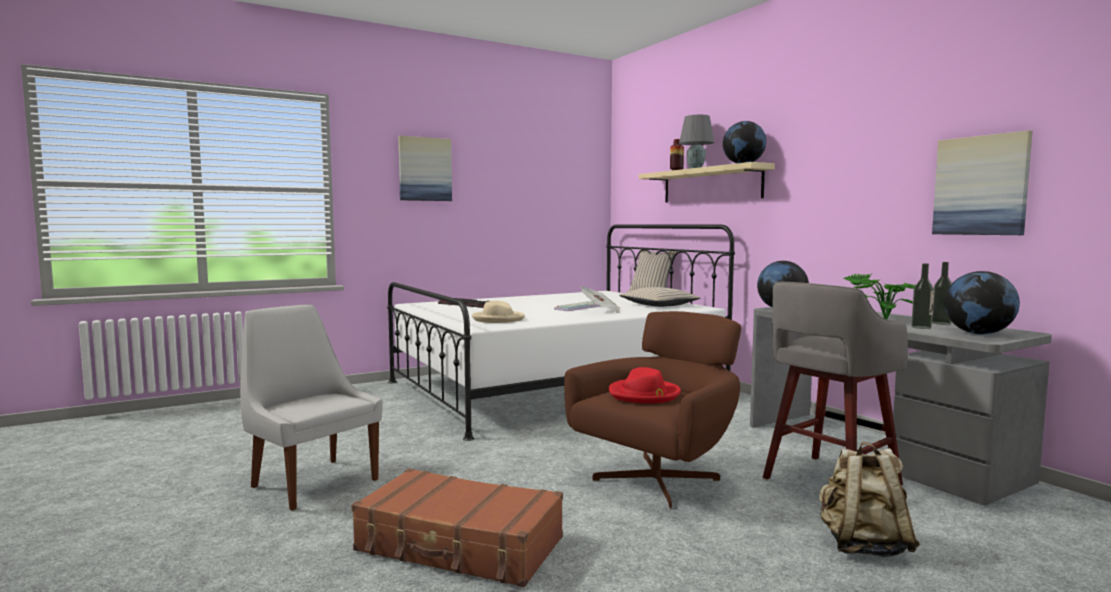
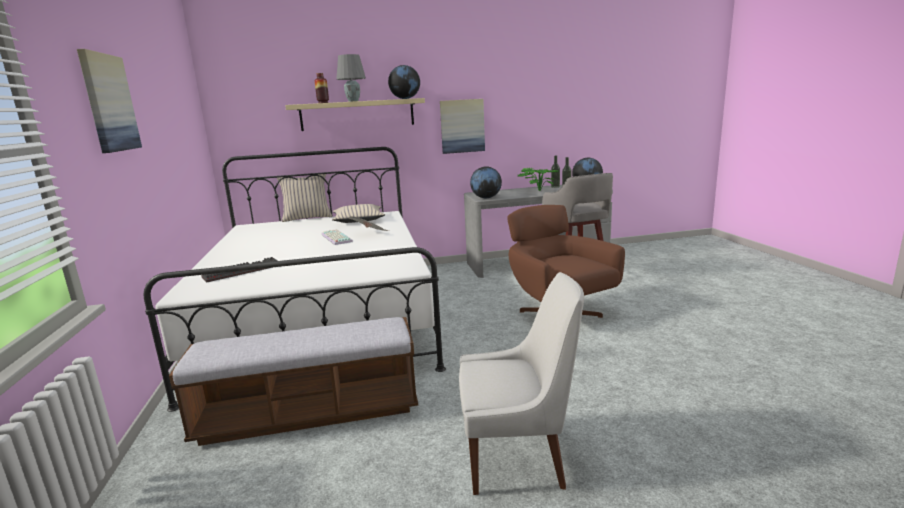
camera: 70 degrees left, 10 degrees up
(312, 482) = (518, 457): white chair -> white chair turned 150 degrees counterclockwise
(386, 412) = (310, 413): none -> bench
(460, 545) = (654, 384): brown suitcase -> none
(498, 319) = (368, 263): beige hat -> none
(644, 394) = (566, 263): red hat -> none
(863, 546) = (647, 288): beige backpack -> none
(981, 185) = (552, 114): picture -> picture (462, 126)

